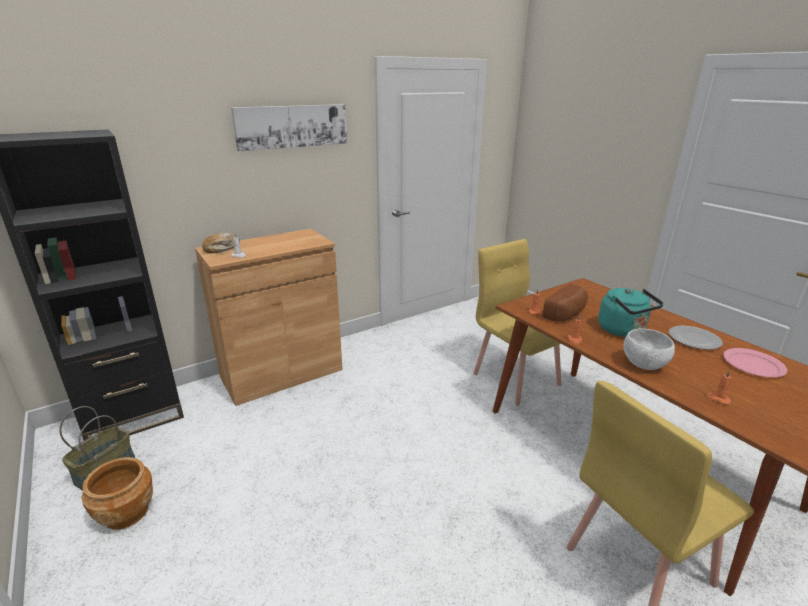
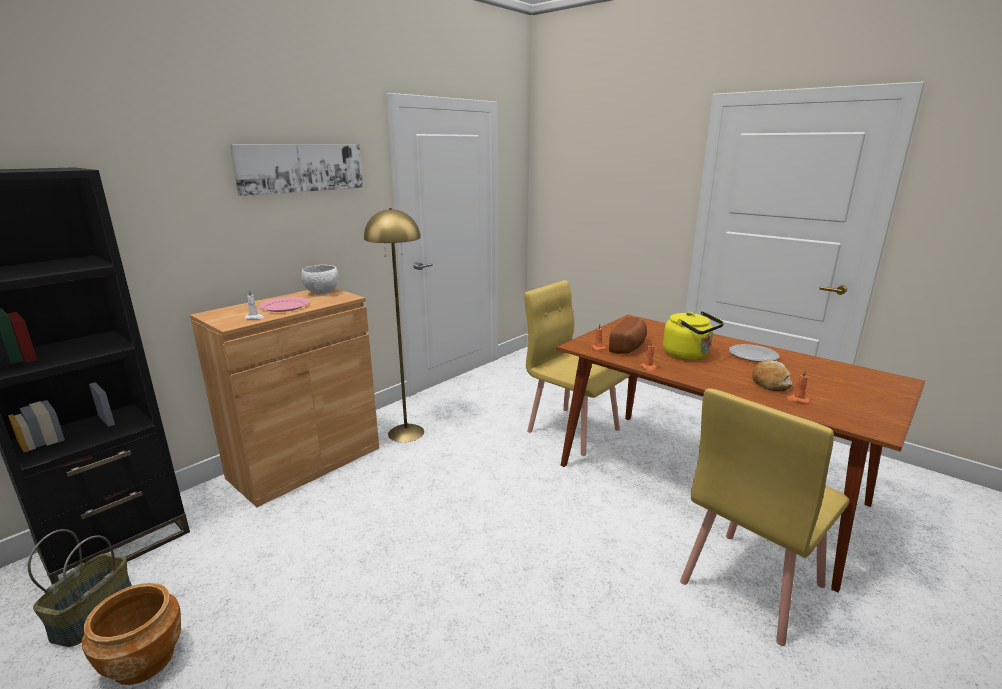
camera: 15 degrees left, 5 degrees down
(221, 248) = (227, 312): bread -> bread (770, 382)
(368, 359) = (406, 432): none -> yellow floor lamp
(623, 331) = (689, 355): turquoise kettle -> yellow kettle
(643, 364) = (721, 381): white bowl -> white bowl (322, 292)
(753, 365) = (811, 369): pink plate -> pink plate (284, 306)

